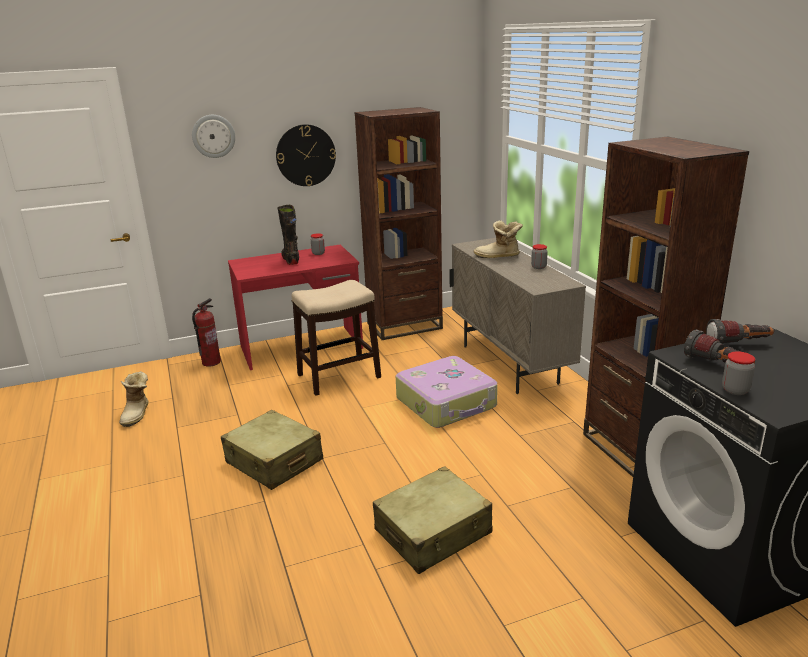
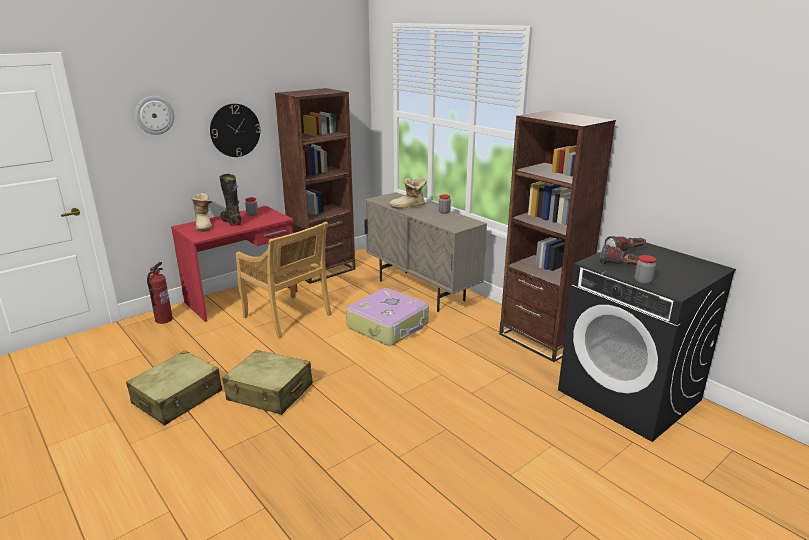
camera: 20 degrees left, 0 degrees up
(137, 414) = (116, 373): boot -> boot (204, 225)
(338, 376) = (288, 317): stool -> beige chair
(433, 532) = (428, 422): beige suitcase -> beige suitcase (178, 397)

